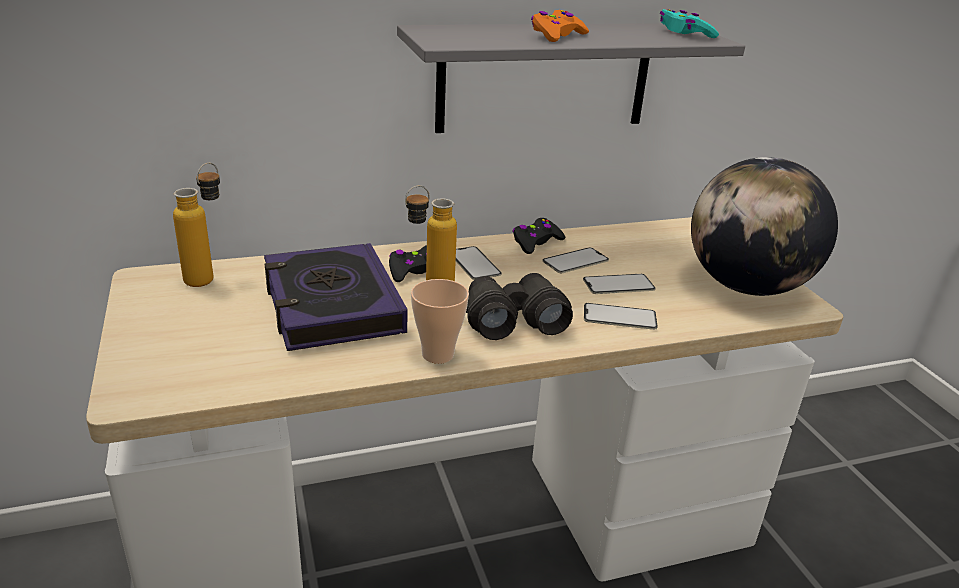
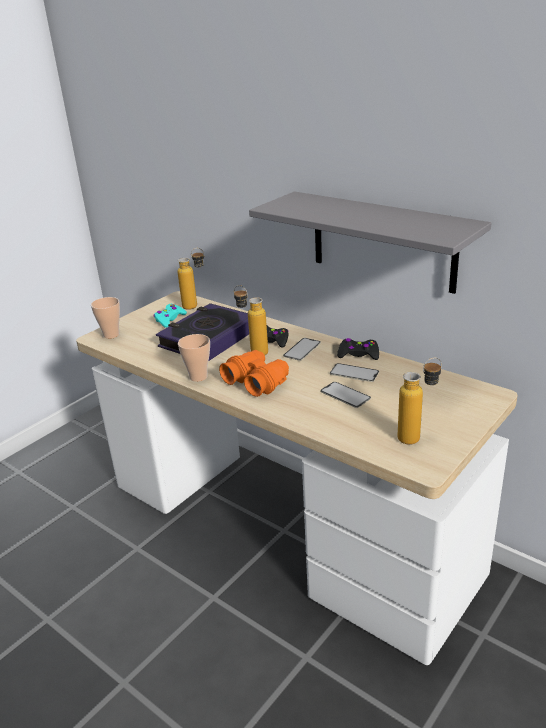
camera: 60 degrees right, 0 degrees up
(152, 379) = (111, 335): none -> cup
(513, 320) = (257, 381): black binoculars -> orange binoculars
(557, 35) = (348, 214): orange game controller -> none
(619, 317) = (304, 408): phone -> none
(684, 33) = (446, 229): turquoise game controller -> turquoise game controller (169, 319)
(746, 287) = (417, 437): globe -> bottle

